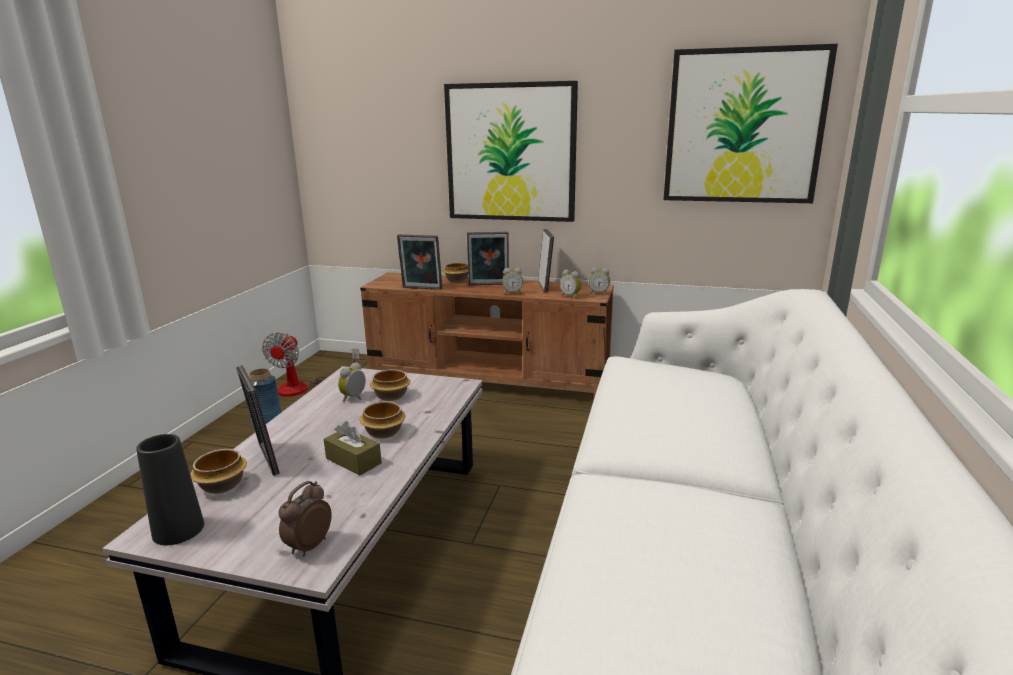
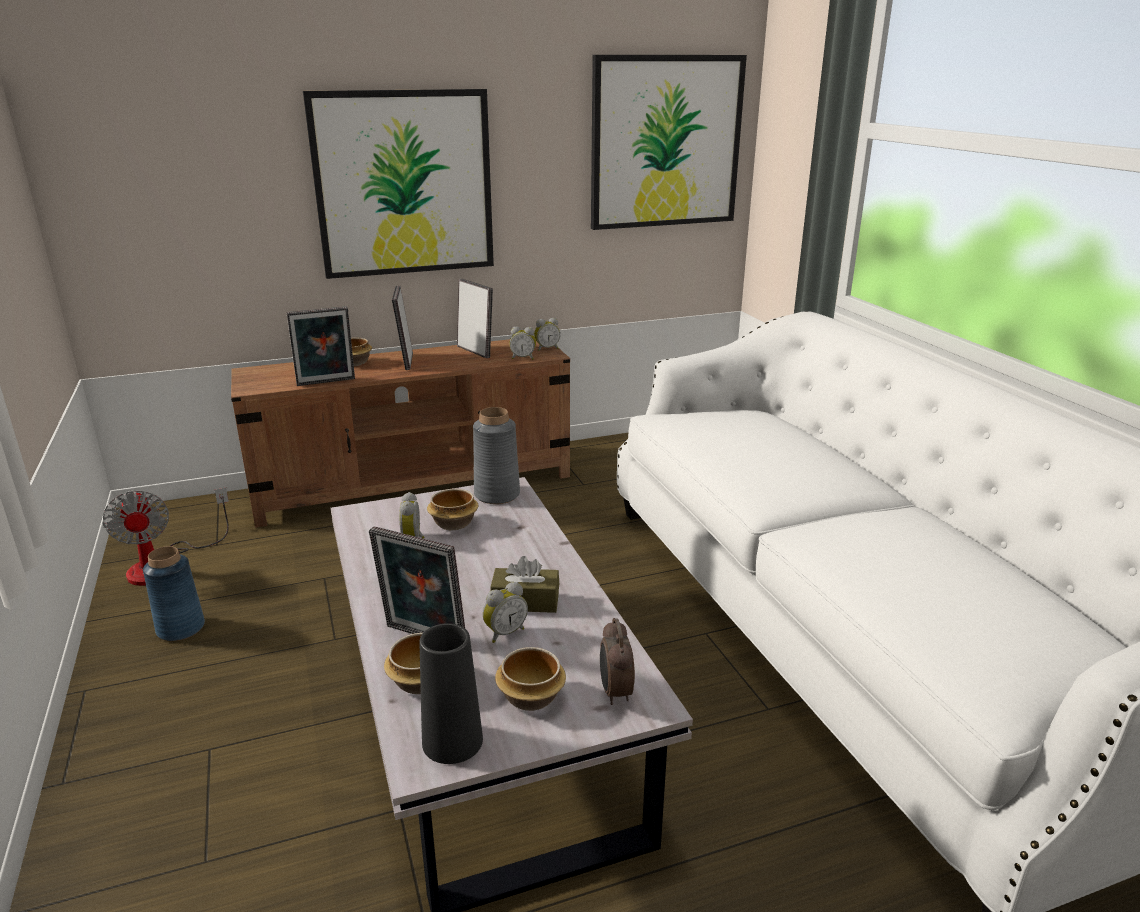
camera: 35 degrees left, 5 degrees up
(384, 432) = (509, 562): bowl -> bowl (530, 697)
(446, 386) = (497, 494): none -> grey vase
(488, 285) = (405, 361): picture frame -> picture frame turned 120 degrees clockwise
(512, 293) = (452, 366): alarm clock -> alarm clock (504, 632)

